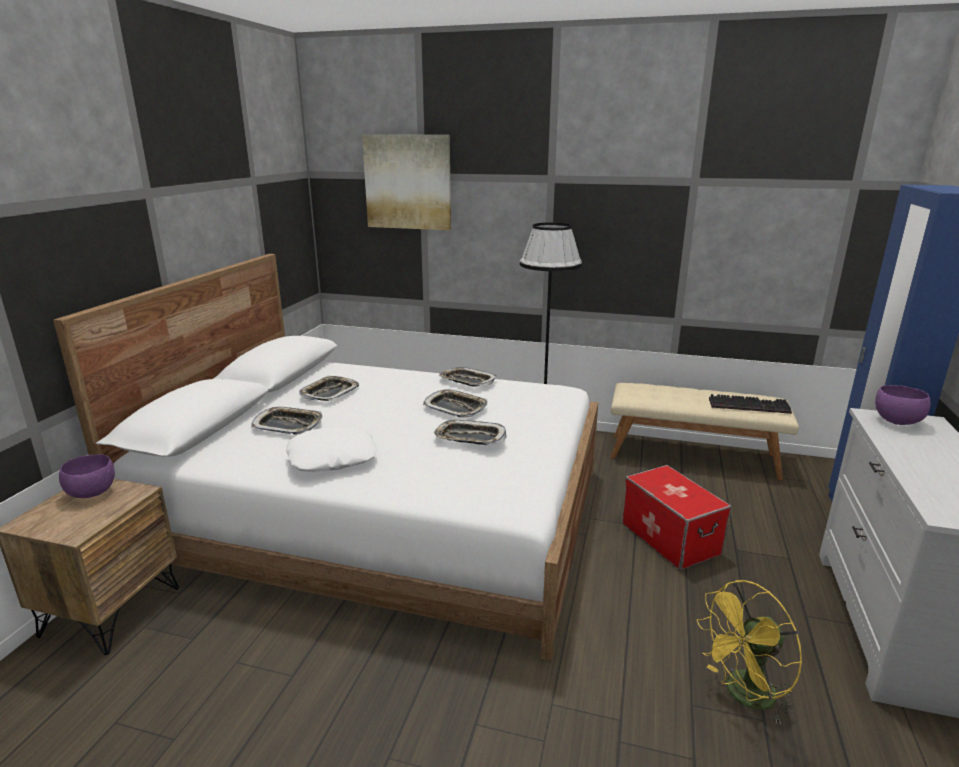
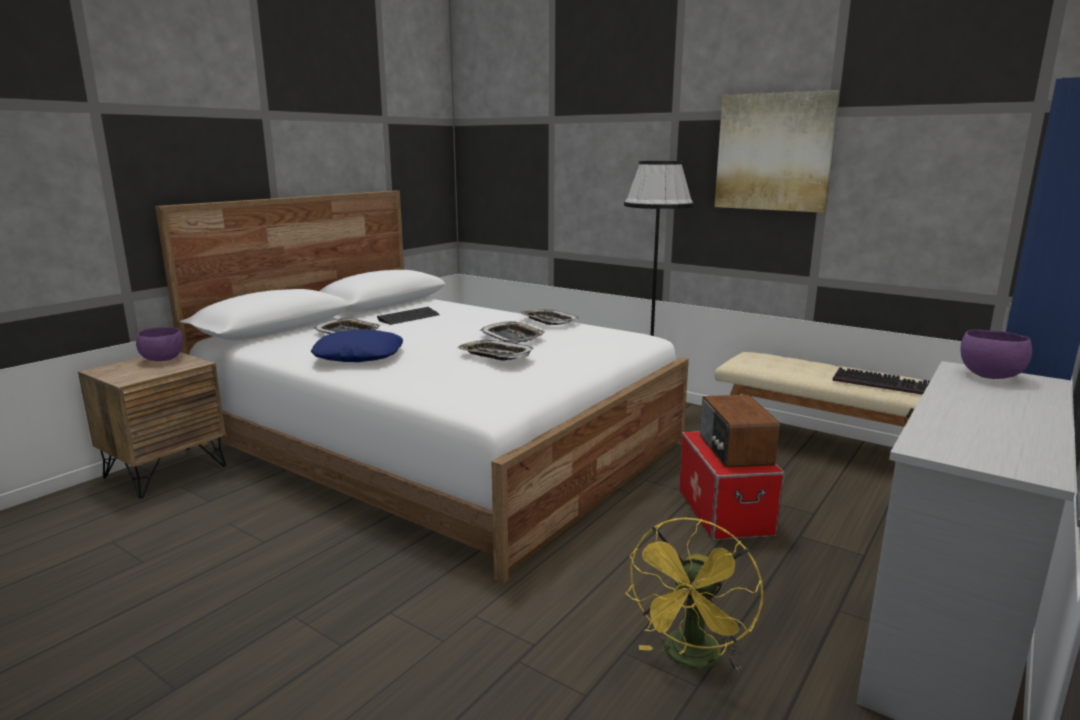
camera: 20 degrees right, 5 degrees down
(329, 393) = (409, 317): tray -> keyboard
(332, 457) = (359, 356): white pillow -> blue pillow
(408, 182) = (538, 126): picture -> picture (774, 152)
(679, 490) = (734, 450): none -> radio
(743, 696) = (691, 659): yellow fan -> yellow fan turned 60 degrees counterclockwise

